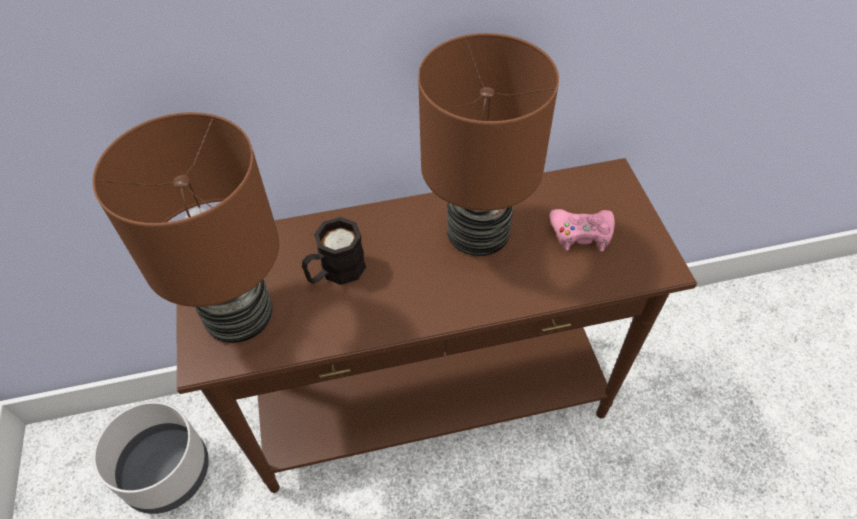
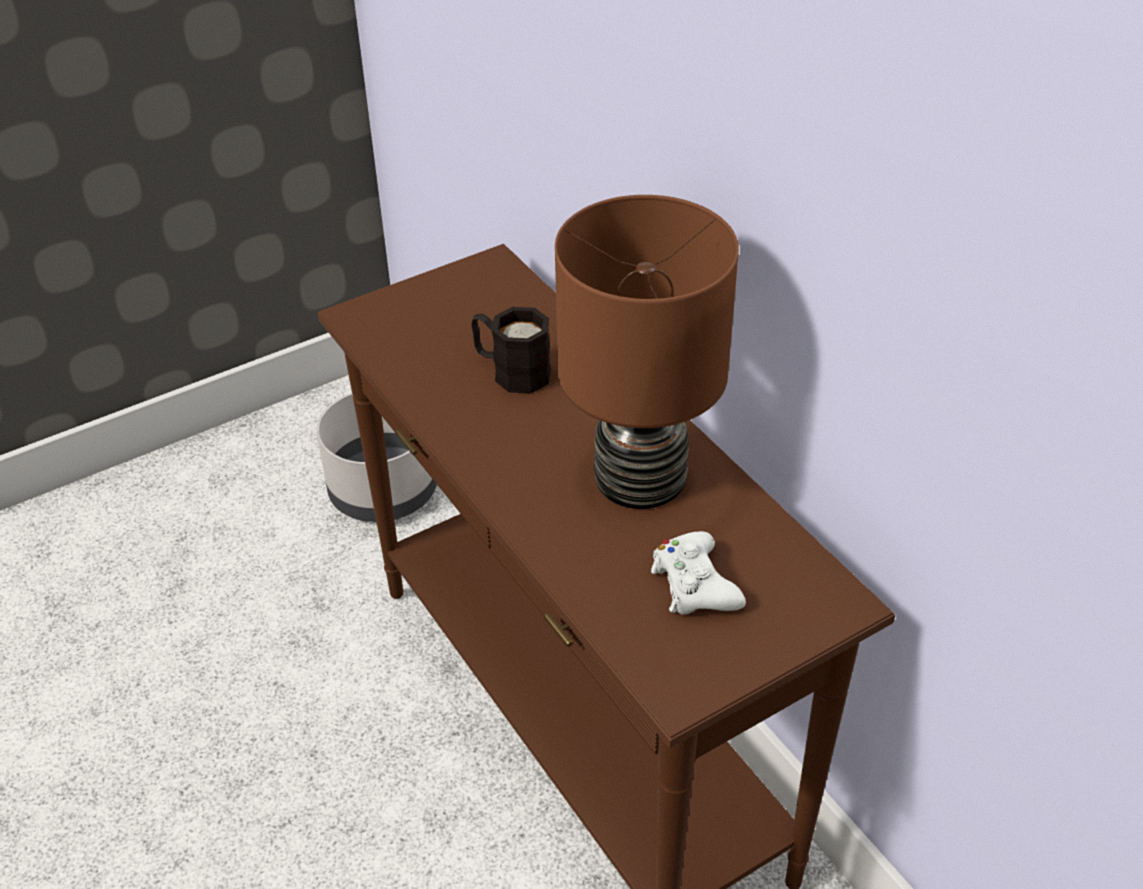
camera: 70 degrees right, 10 degrees down
(238, 313) = (422, 318): brown table lamp -> none
(581, 234) = (694, 585): pink game controller -> white game controller

